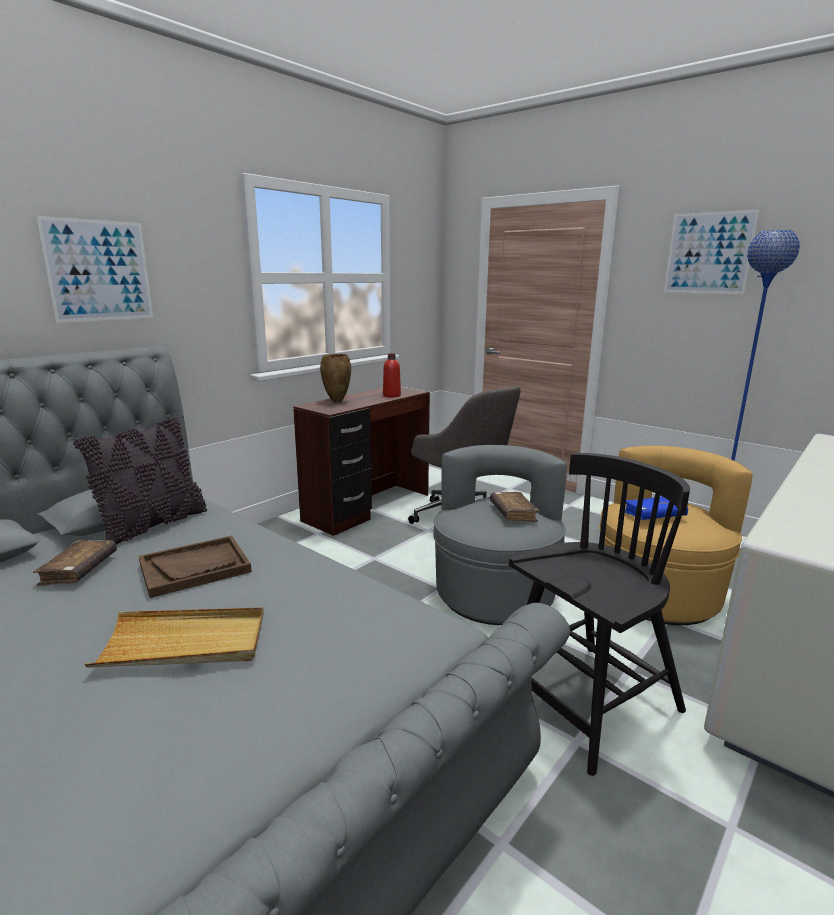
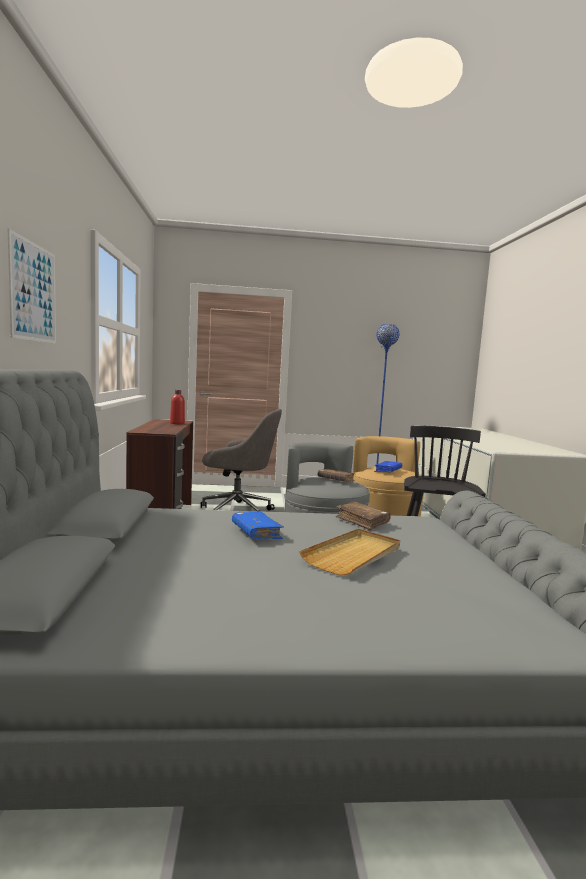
camera: 45 degrees left, 10 degrees down
(79, 570) = (178, 556): brown book -> brown book (362, 521)
(153, 524) = (150, 525): black pillow -> none
(195, 568) = (256, 532): brown tray -> blue book
(336, 402) = (151, 428): brown vase -> none
(709, 253) = (345, 334): picture -> none

